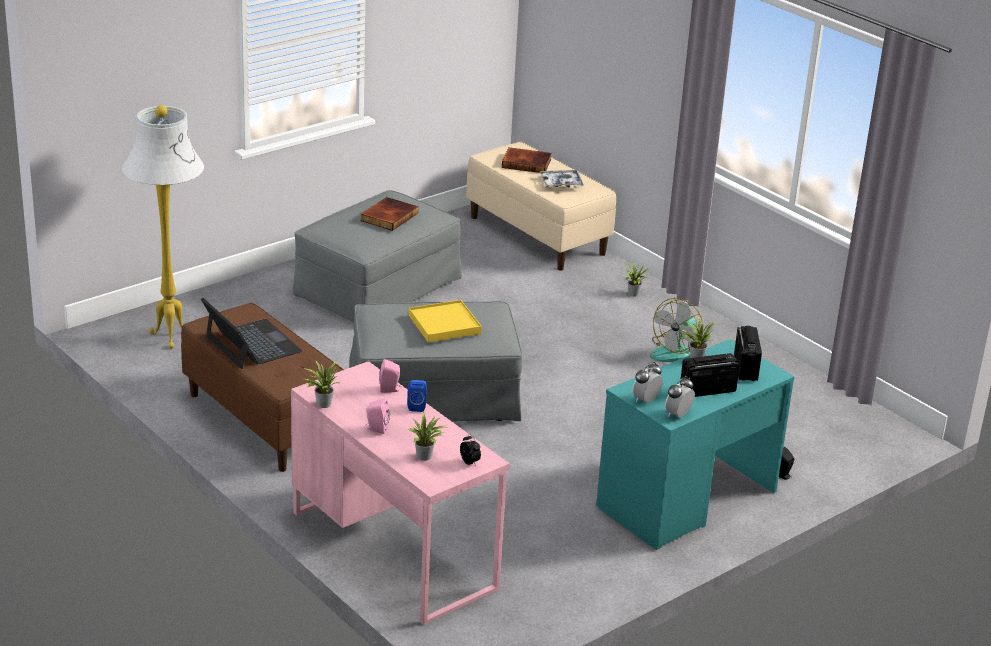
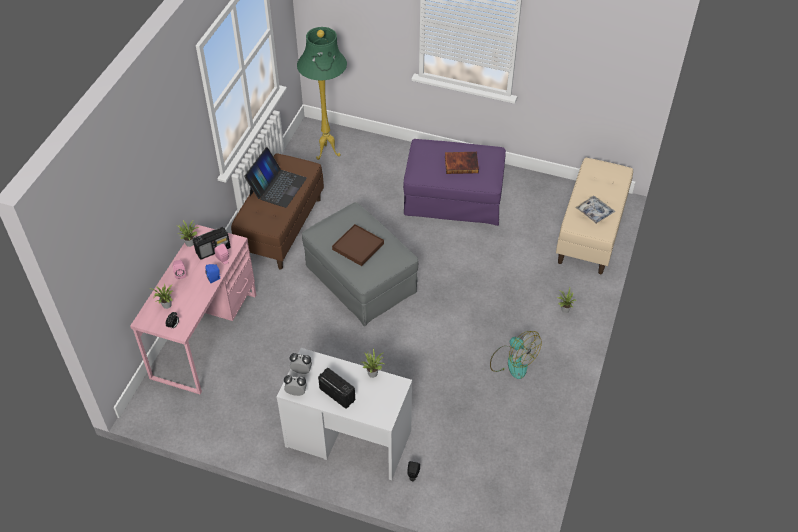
camera: 60 degrees right, 20 degrees up
(171, 337) = (328, 153): white floor lamp -> green floor lamp
(376, 289) = (453, 199): grey ottoman -> purple ottoman
(444, 324) = (358, 246): yellow tray -> brown tray
(527, 163) = (604, 185): book -> none
(675, 351) = (512, 361): fan -> fan turned 135 degrees counterclockwise
(687, 499) = (348, 439): turquoise desk -> white desk
(745, 367) = (381, 402): radio -> radio (213, 250)

